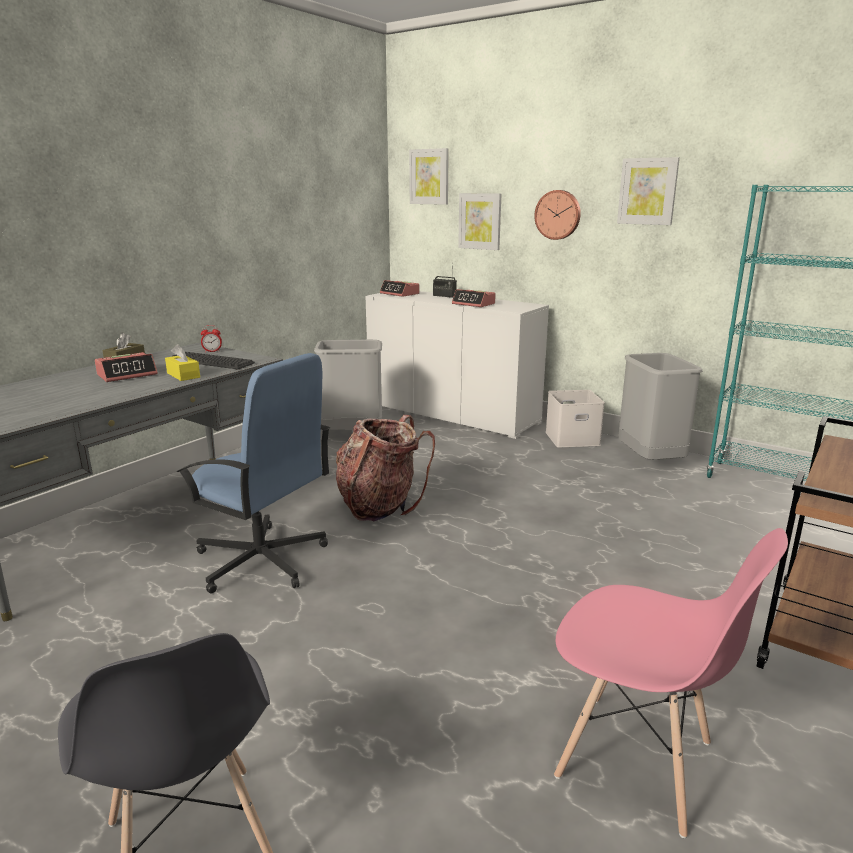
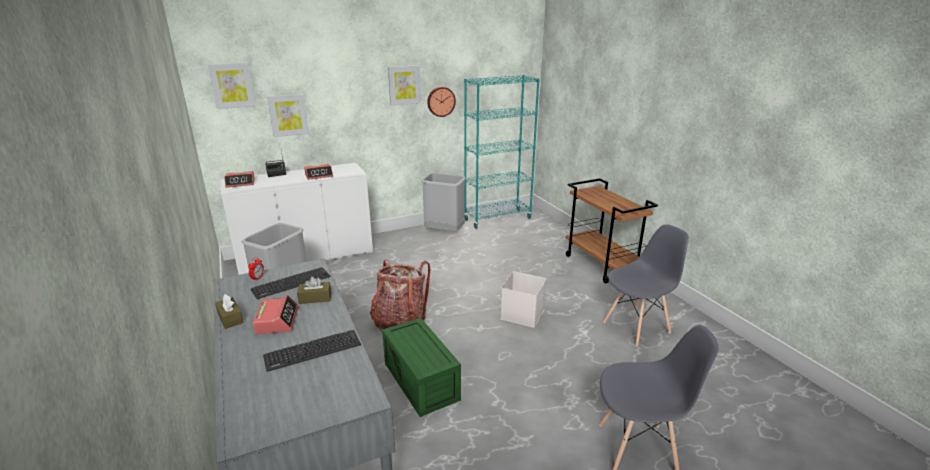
camera: 60 degrees left, 5 degrees up
(70, 397) = (313, 350): none -> keyboard
(183, 375) = (315, 298): yellow tissue box -> brown tissue box
(262, 561) = (423, 381): blue office chair -> green storage box
(558, 214) = (350, 104): wall clock -> wall clock (440, 101)
(571, 439) = (395, 238): white storage box -> white storage box (523, 314)
(636, 761) = (636, 327): pink chair -> grey chair

